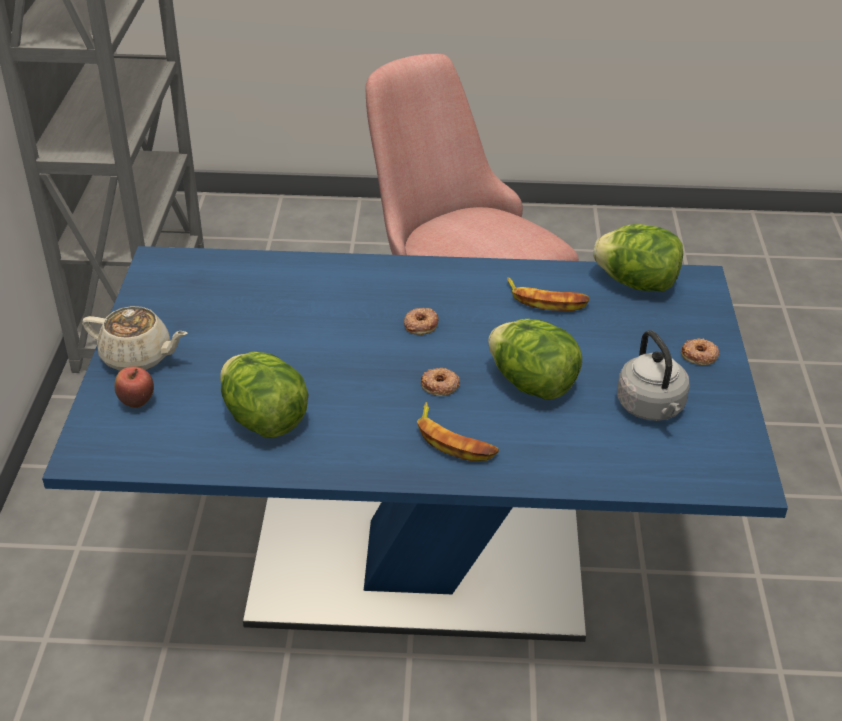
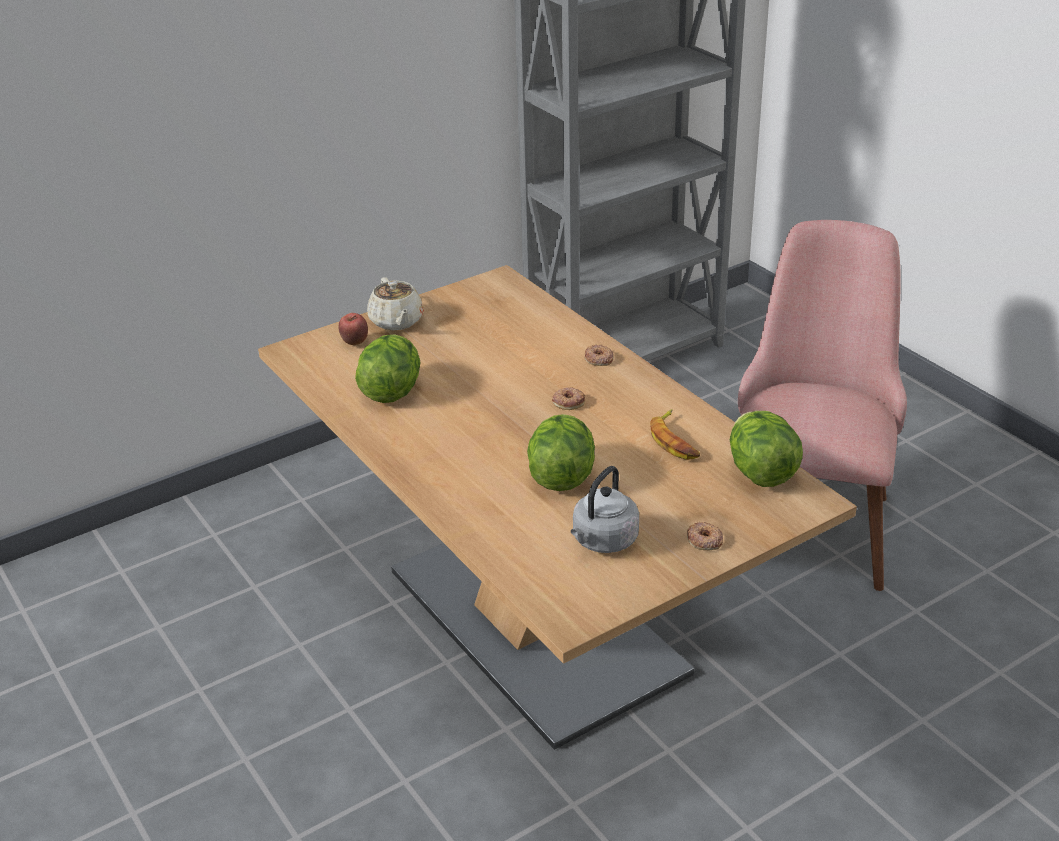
camera: 55 degrees right, 5 degrees down
(417, 563) = (535, 621): blue dining table -> brown dining table
(440, 385) = (510, 439): donut -> donut (598, 359)
(454, 440) = (458, 470): banana -> none

